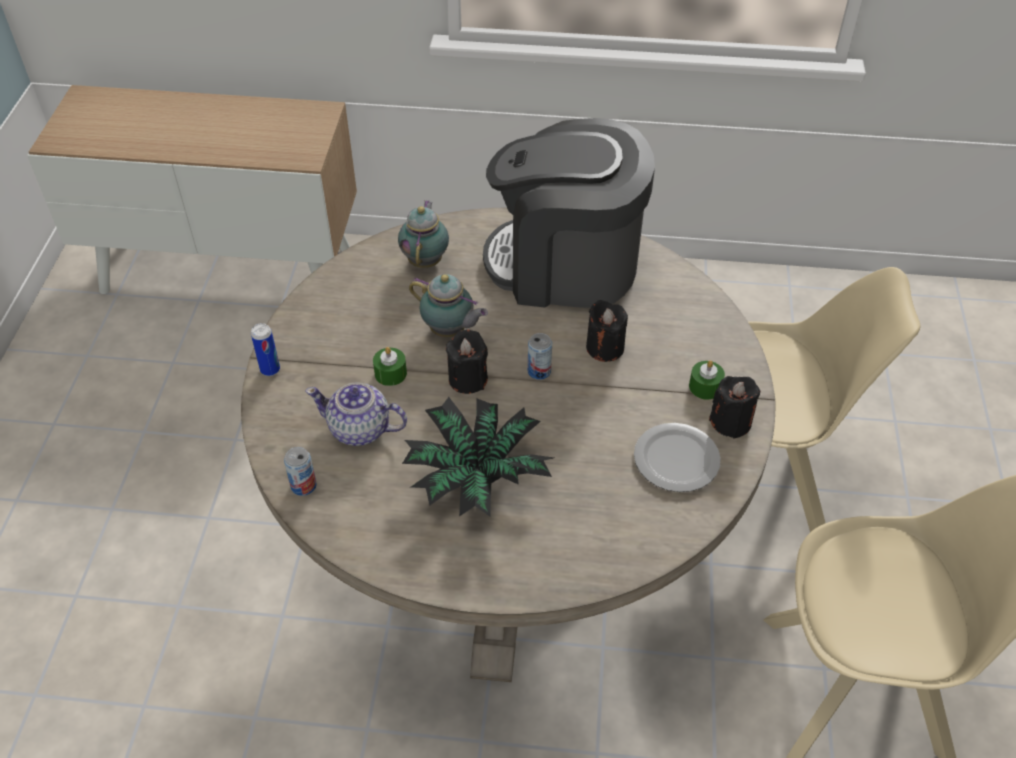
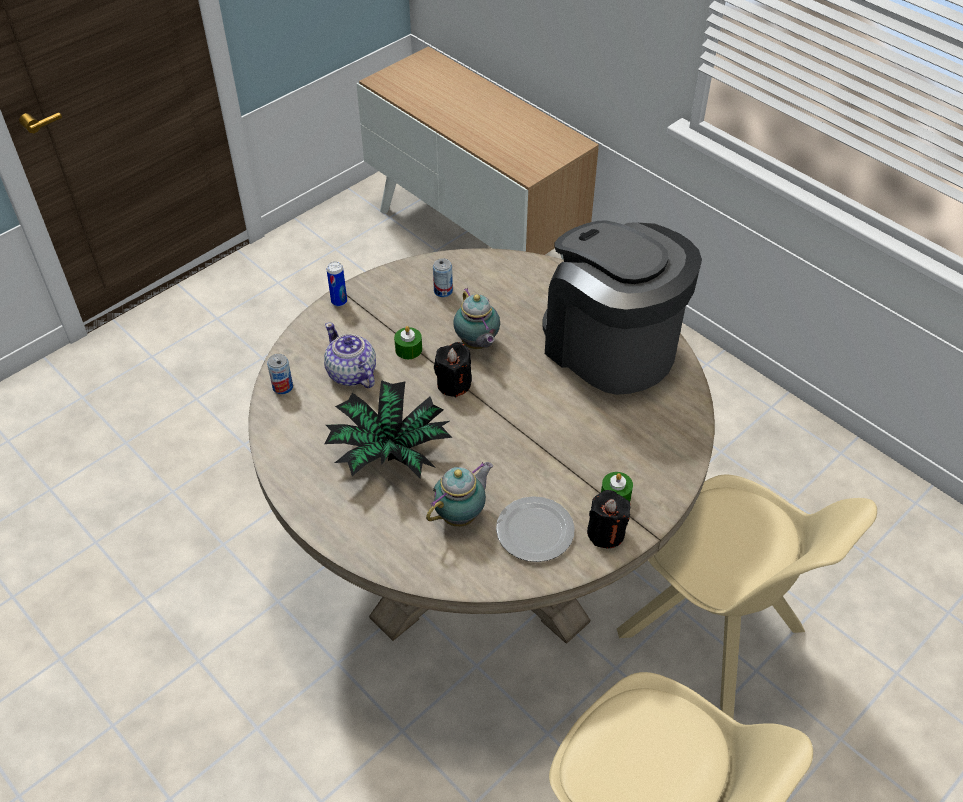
camera: 40 degrees right, 0 degrees up
(426, 260) = (514, 286): teapot -> teapot (461, 515)
(539, 371) = (507, 409): can -> can (443, 291)
(605, 347) = (572, 421): black candle -> none

